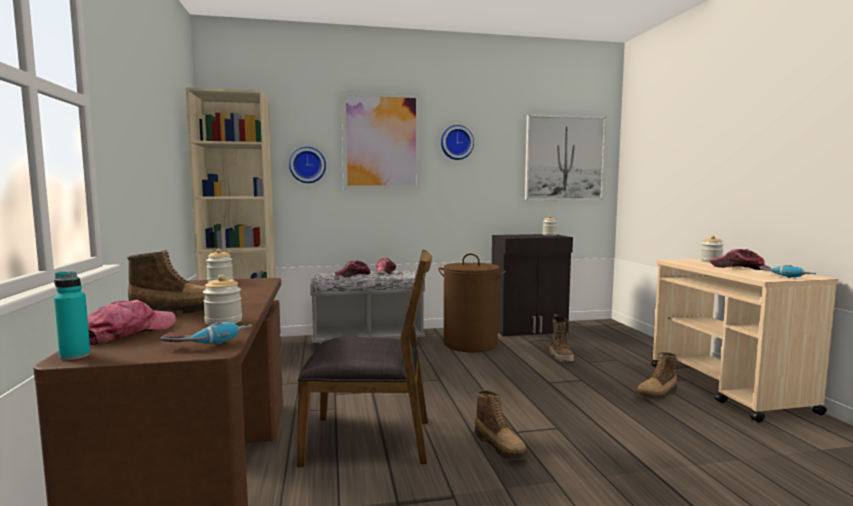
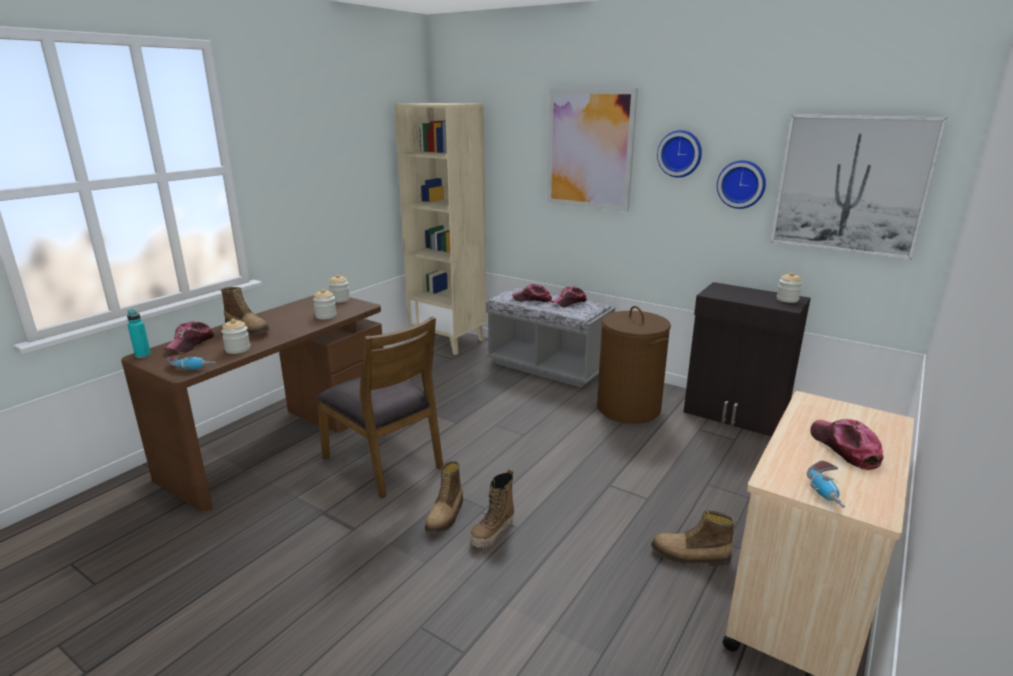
camera: 45 degrees right, 15 degrees up
(128, 333) = (191, 343): cap -> cap turned 120 degrees clockwise
(307, 165) = (517, 172): wall clock -> wall clock (742, 184)
(561, 357) = (688, 464): boot -> boot (493, 533)
(711, 261) = (864, 422): jar -> jar (326, 316)

